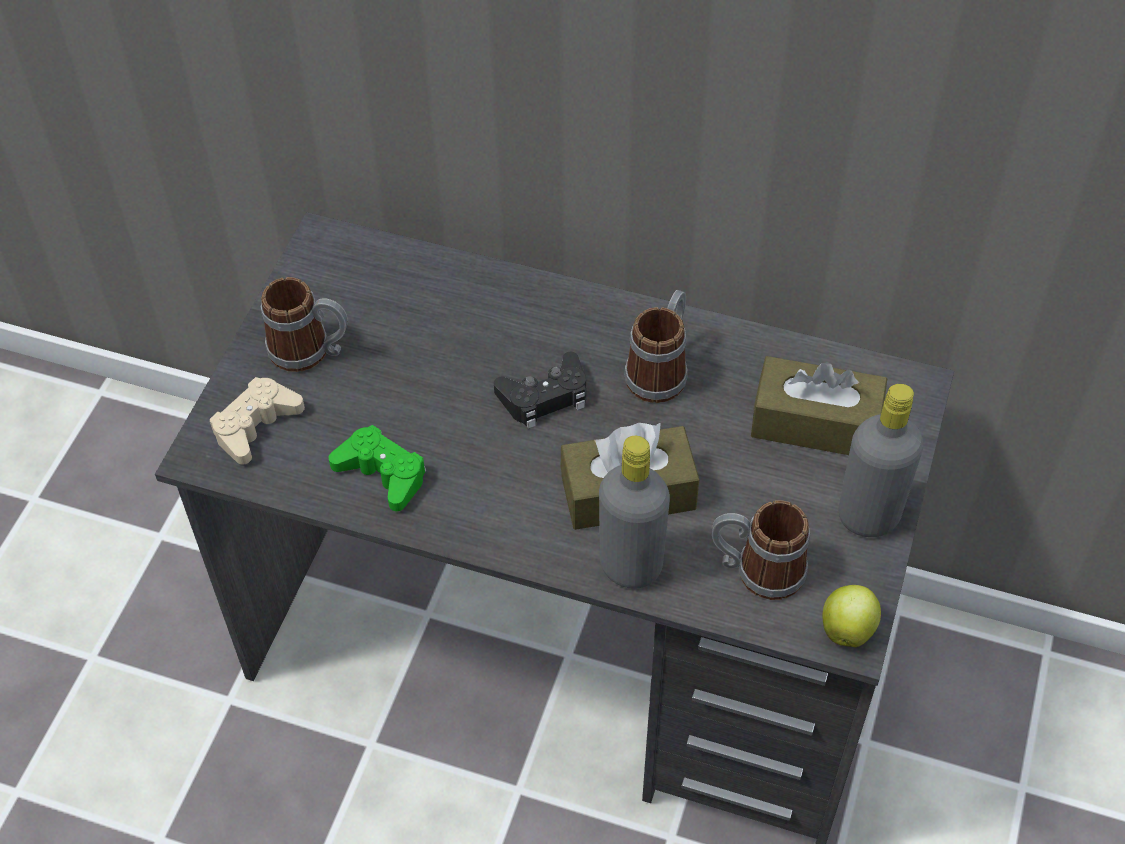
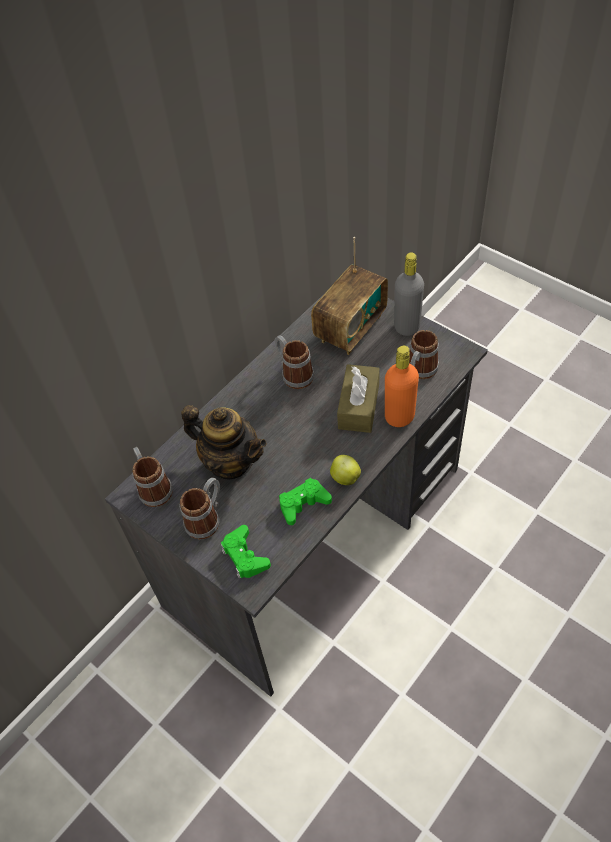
camera: 65 degrees left, 0 degrees up
(256, 425) = (245, 556): beige game controller -> green game controller
(346, 262) = (153, 487): none -> mug
(432, 344) = (231, 461): none -> teapot
(545, 397) = (288, 423): black game controller -> none
(631, 566) = (399, 416): grey bottle -> orange bottle
(815, 423) = (350, 328): brown tissue box -> radio
(847, 628) = (460, 351): apple -> apple (344, 477)

